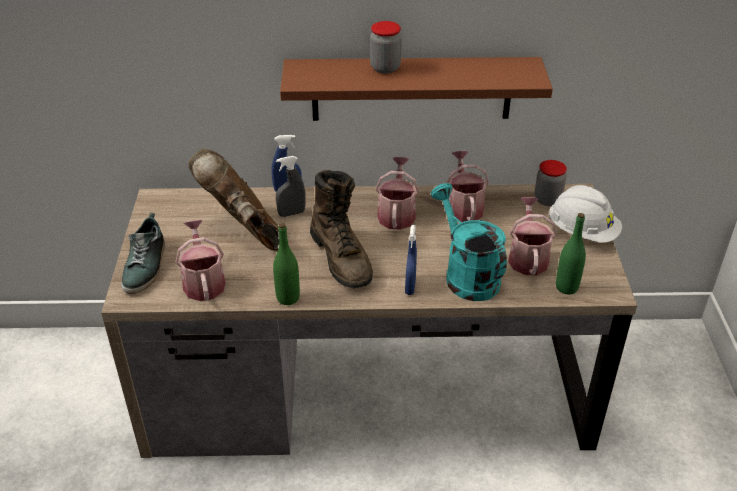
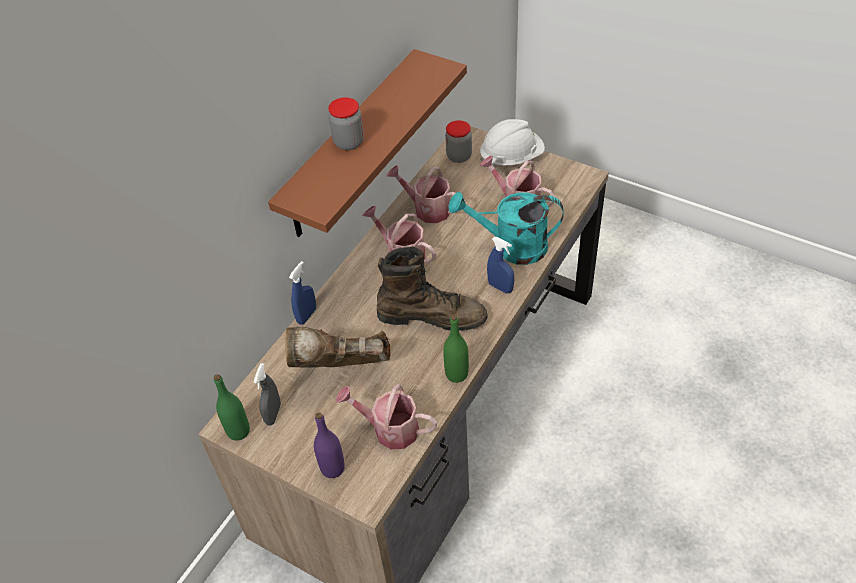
camera: 55 degrees left, 10 degrees up
(146, 266) = (332, 468): shoe -> purple bottle
(291, 213) = (342, 326): grey spray bottle -> grey spray bottle (273, 414)
(566, 287) = (565, 198): green bottle -> green bottle (238, 431)

